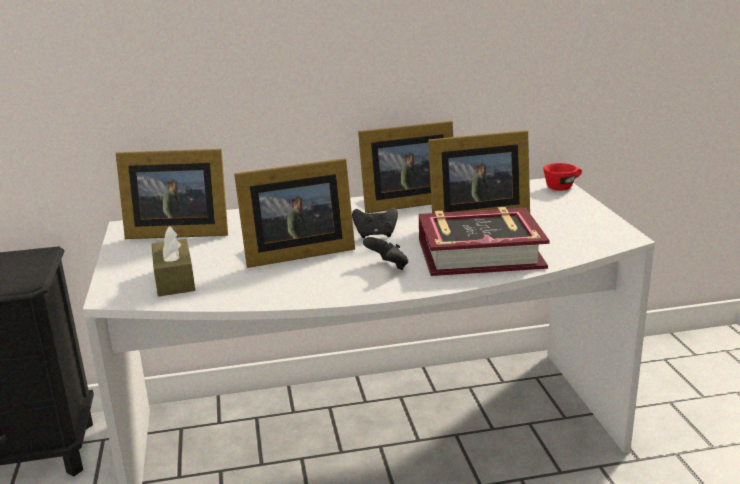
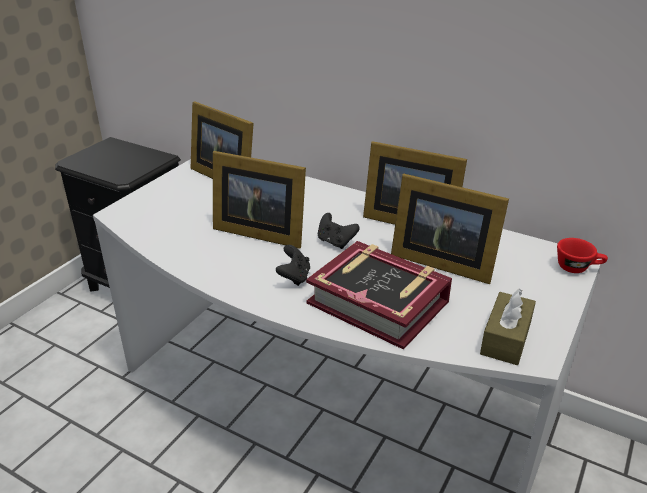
camera: 40 degrees right, 10 degrees up
(174, 279) = (163, 217): brown tissue box -> brown tissue box (505, 338)

